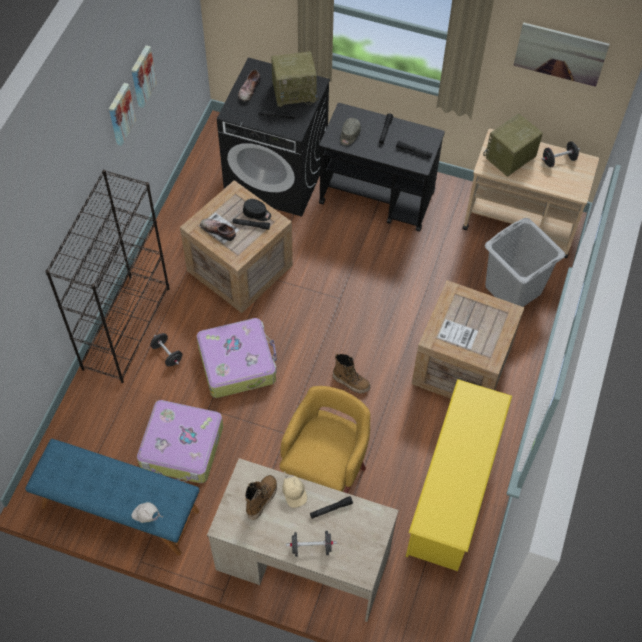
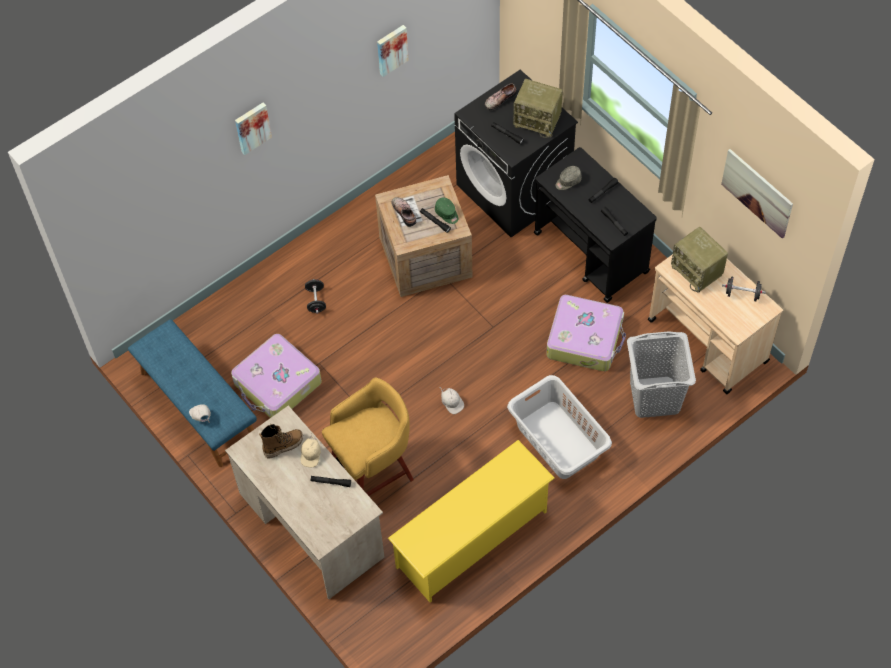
camera: 35 degrees right, 0 degrees up
(120, 113) = (352, 74): picture -> picture (252, 127)
(126, 327) = (298, 261): black bookcase -> none
(237, 363) = (368, 337): suitcase -> suitcase (585, 339)
(257, 213) = (447, 214): black cap -> green cap
(311, 547) = (295, 502): black dumbbell -> none
(351, 382) = (452, 403): boot -> white cap
(462, 367) = (557, 441): crate -> grey laundry basket
(510, 158) = (698, 271): radio -> radio turned 120 degrees counterclockwise

